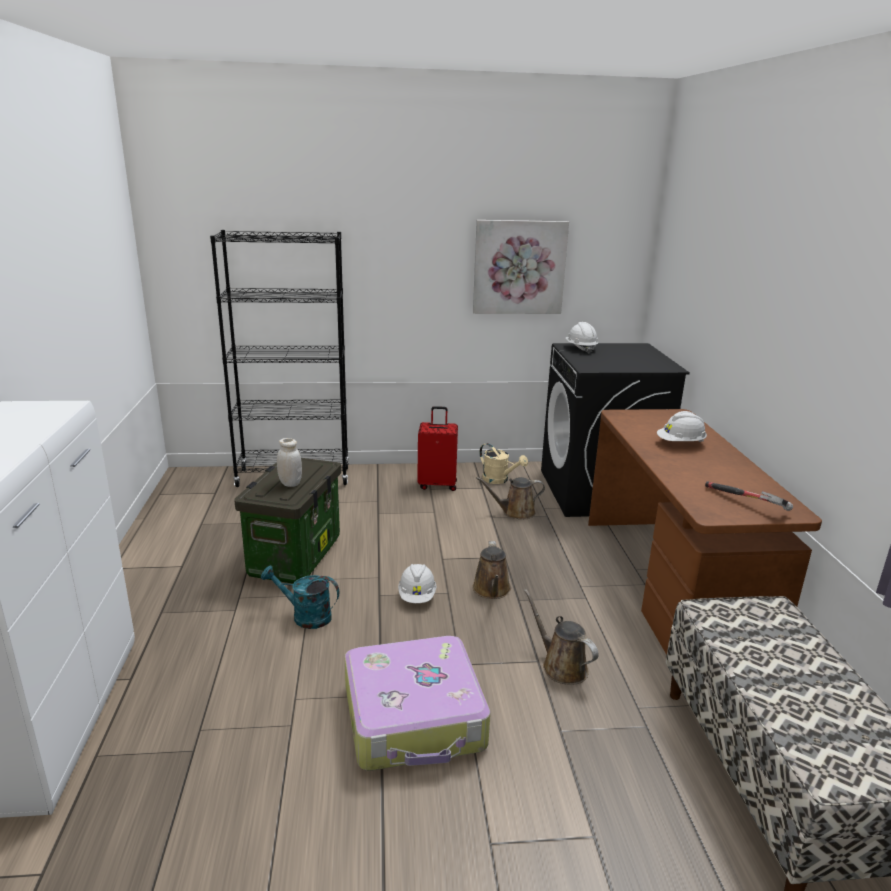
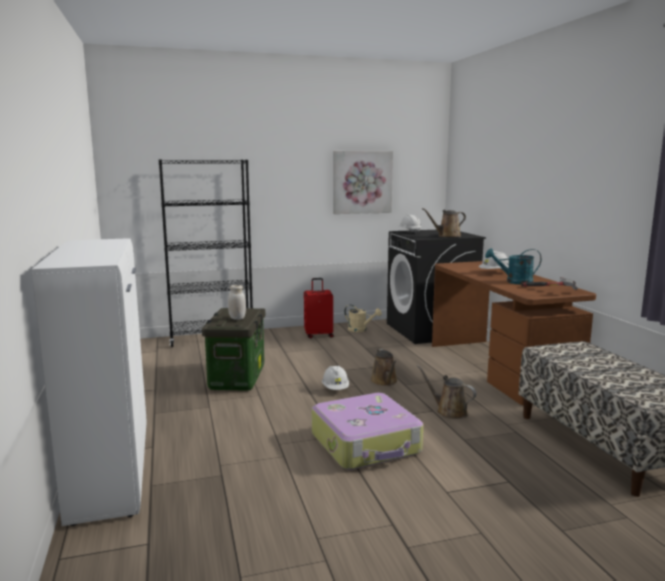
camera: 10 degrees left, 10 degrees down
(305, 616) = (262, 405): turquoise watering can -> turquoise watering can (514, 282)
(515, 512) = (380, 344): brown watering can -> brown watering can (447, 236)

